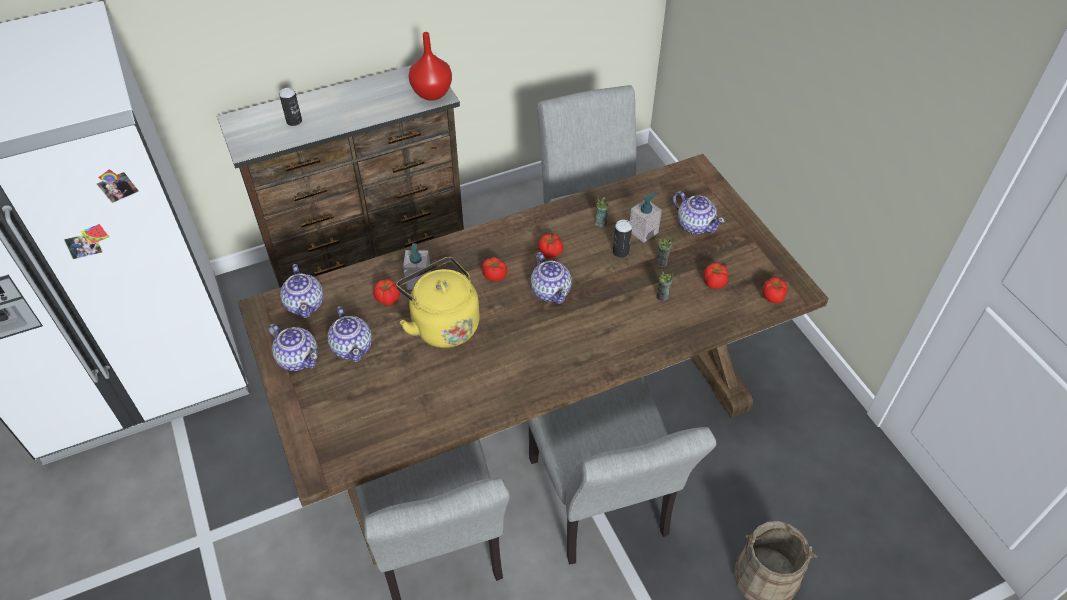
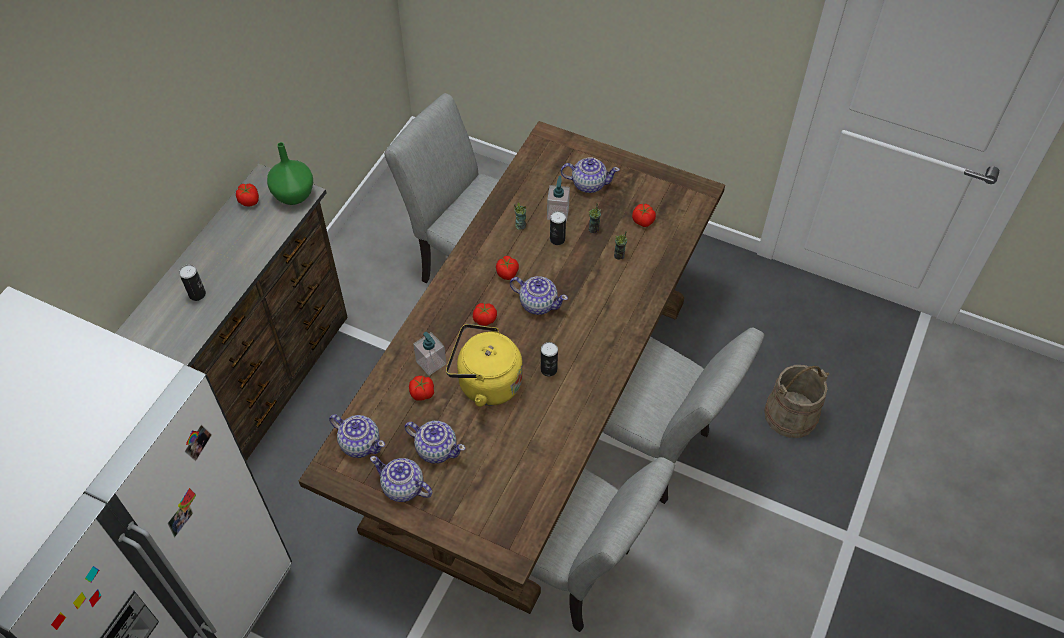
camera: 40 degrees left, 5 degrees up
(298, 358) = (403, 487): teapot -> teapot turned 150 degrees counterclockwise
(431, 94) = (294, 196): red vase -> green vase
(503, 348) = (548, 369): none -> can
(773, 297) = (690, 207): tomato -> tomato (249, 201)

